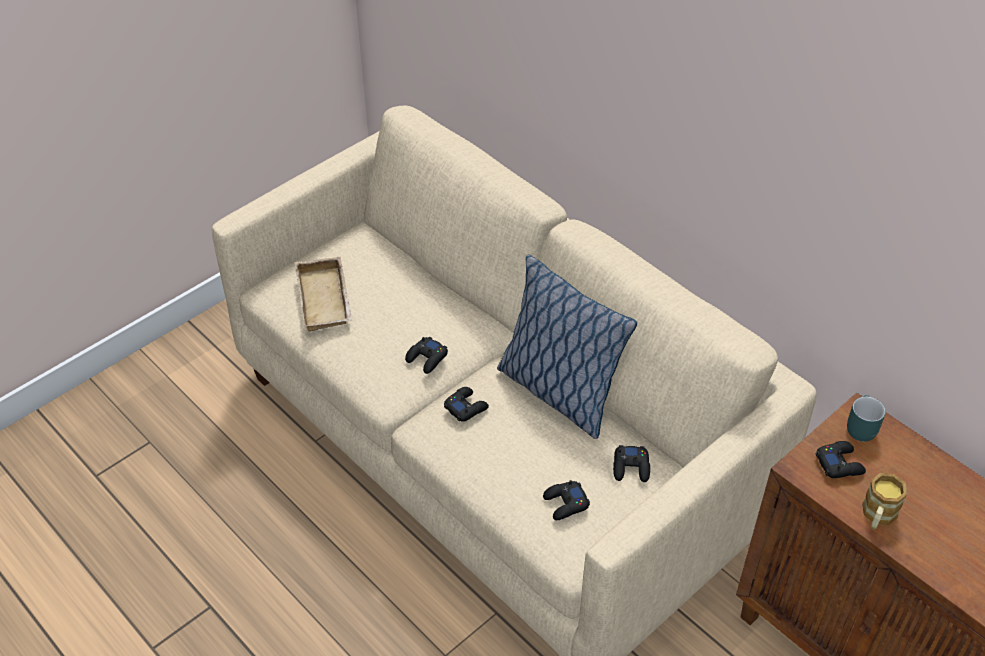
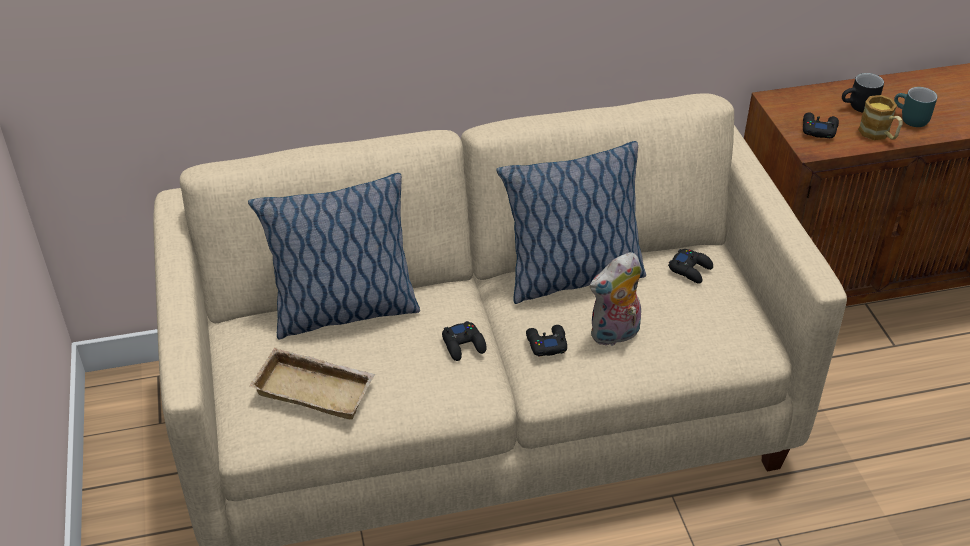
camera: 60 degrees left, 5 degrees down
(414, 277) = (343, 312): none -> pillow
(506, 446) = (615, 335): none -> plush toy
(565, 504) = (706, 324): black game controller -> none
(859, 426) = (787, 105): turquoise mug -> turquoise mug (909, 119)
(913, 486) = (859, 108): none -> black mug

